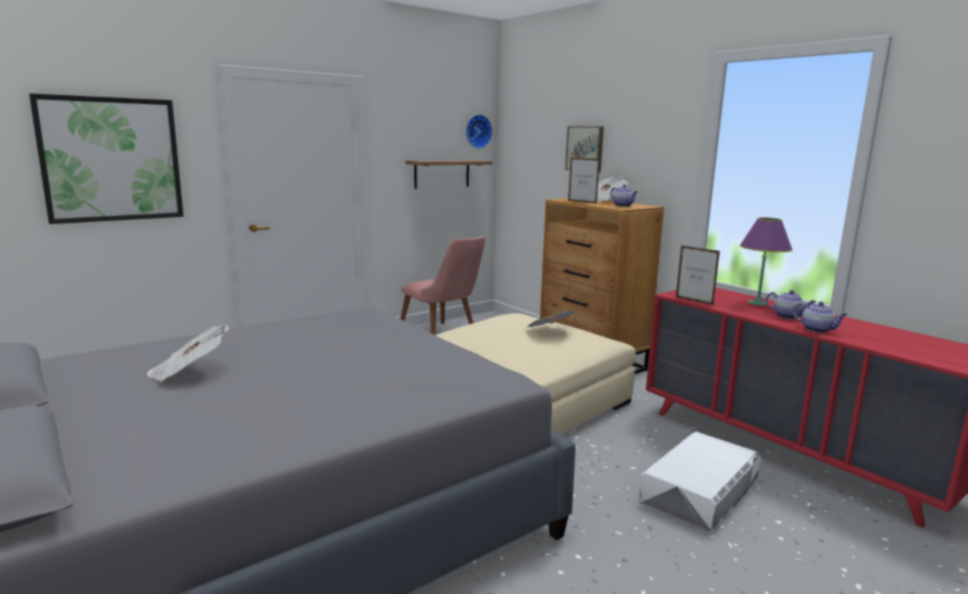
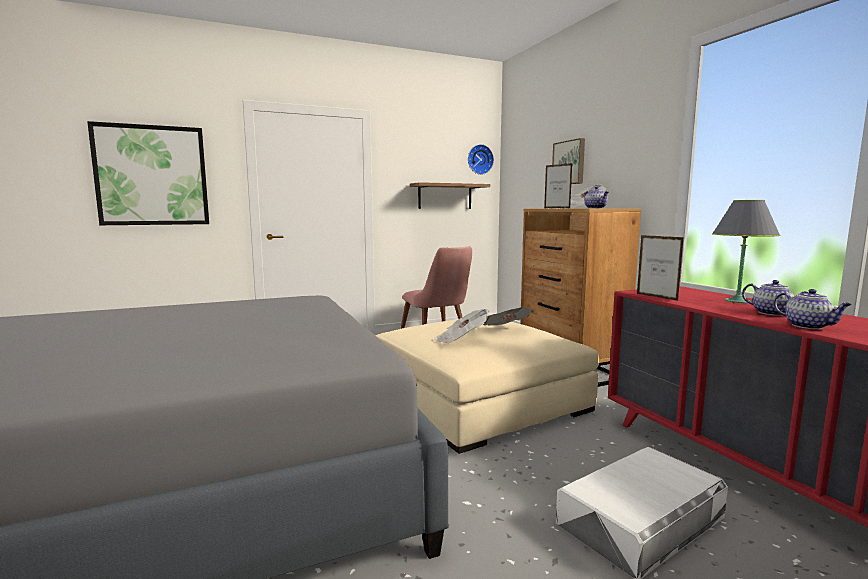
camera: 15 degrees right, 5 degrees down
(189, 372) = (79, 331): newspaper -> newspaper (461, 340)
(758, 303) = (738, 301): purple table lamp -> grey table lamp

